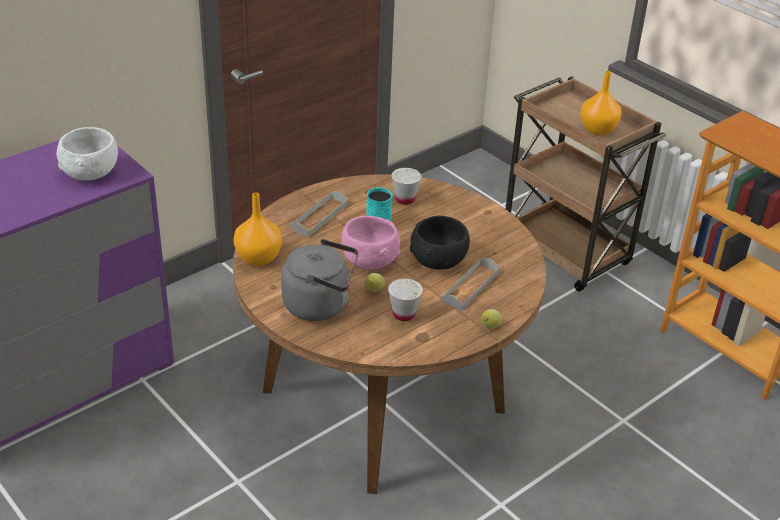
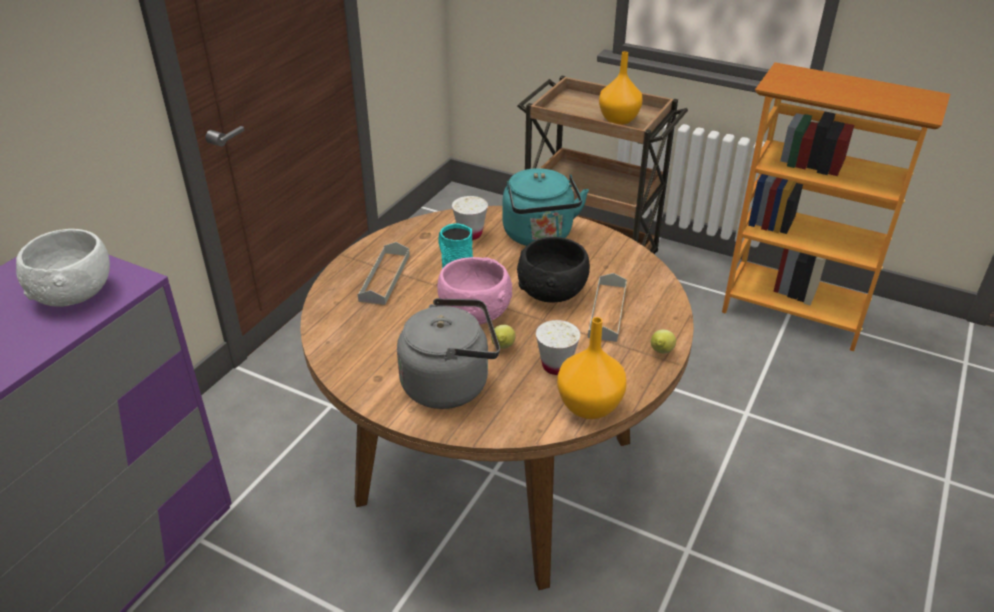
camera: 20 degrees left, 0 degrees up
(258, 259) = (339, 348): orange vase -> orange vase (590, 407)
(458, 215) = (539, 236): none -> turquoise kettle

